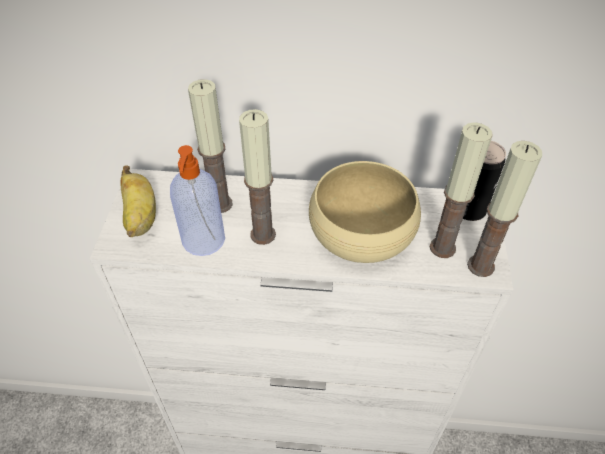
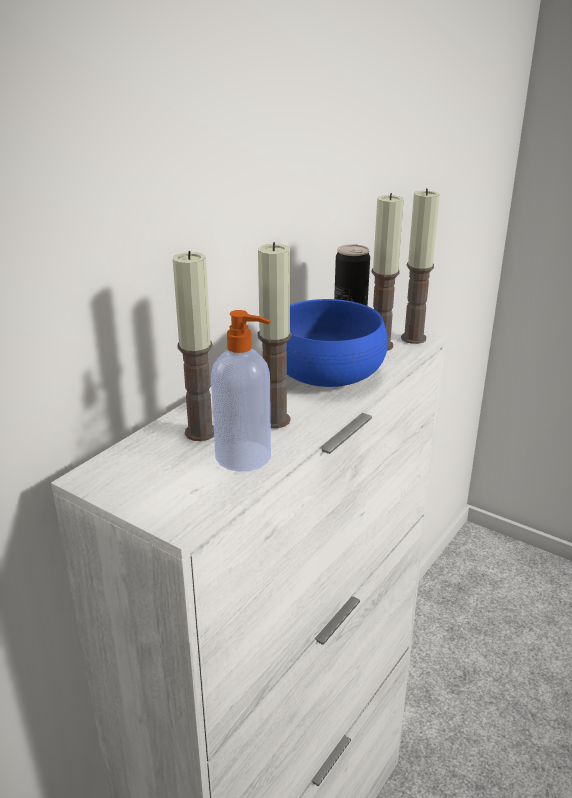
camera: 60 degrees left, 20 degrees down
(141, 218) = (157, 491): banana -> none
(361, 232) = (327, 372): beige bowl -> blue bowl

